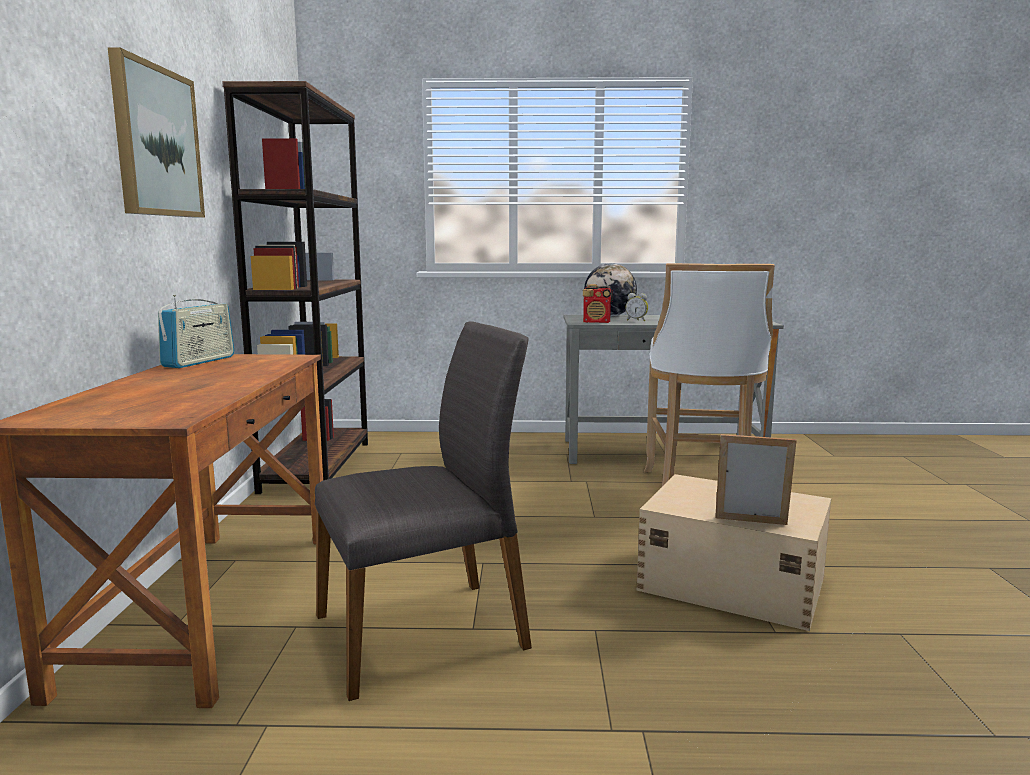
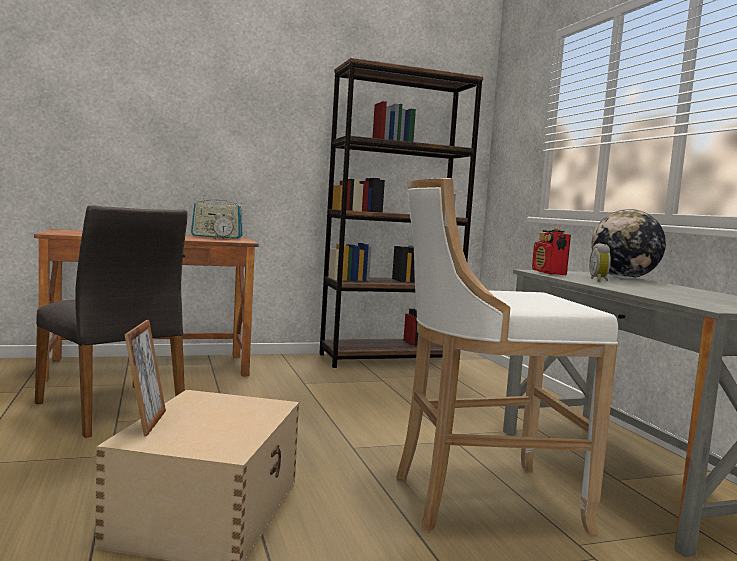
camera: 70 degrees right, 5 degrees down
(156, 142) = (238, 110): picture -> none
(244, 361) = (223, 239): none -> alarm clock

